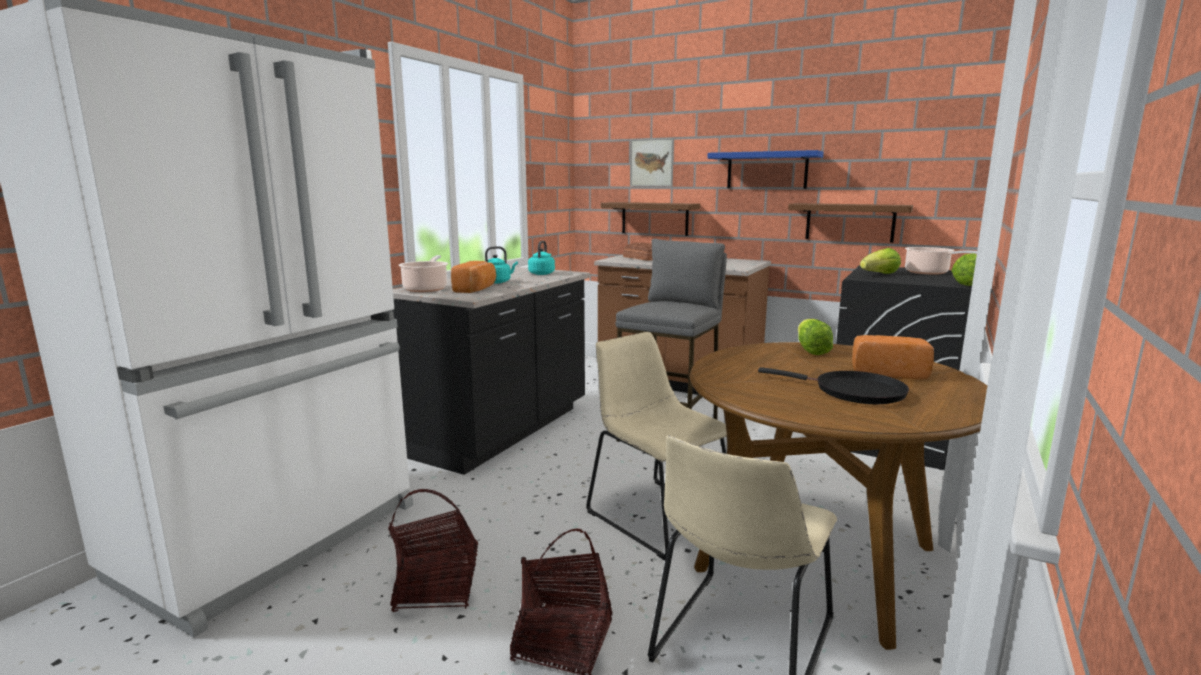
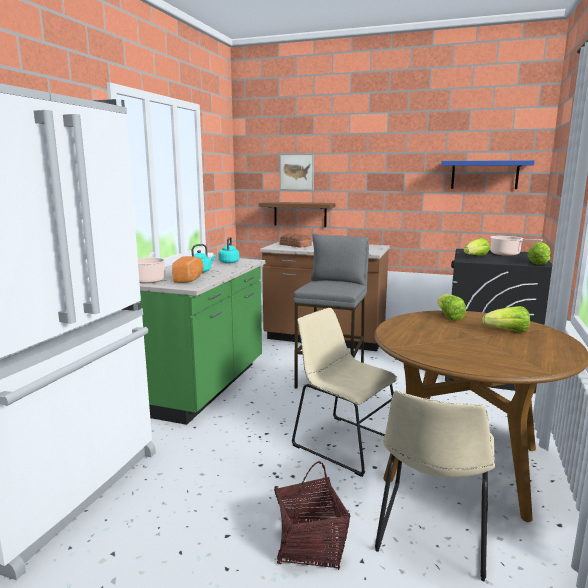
camera: 10 degrees left, 0 degrees up
(436, 589) = (200, 517): basket -> none
(502, 432) = (203, 387): black counter -> green counter
(767, 170) = (385, 179): blue shelf -> blue shelf (484, 175)
(849, 222) = (445, 217): brown shelf -> none
(853, 392) = (493, 348): black frying pan -> none
(887, 372) = (507, 331): bread -> lettuce

